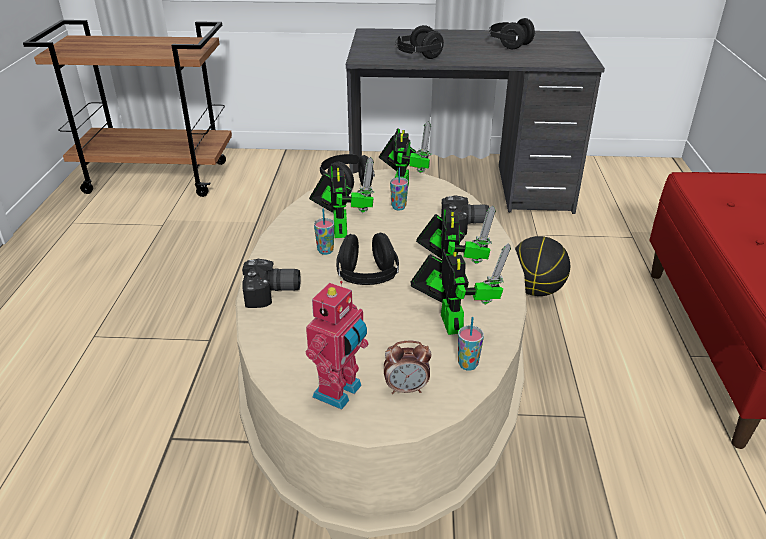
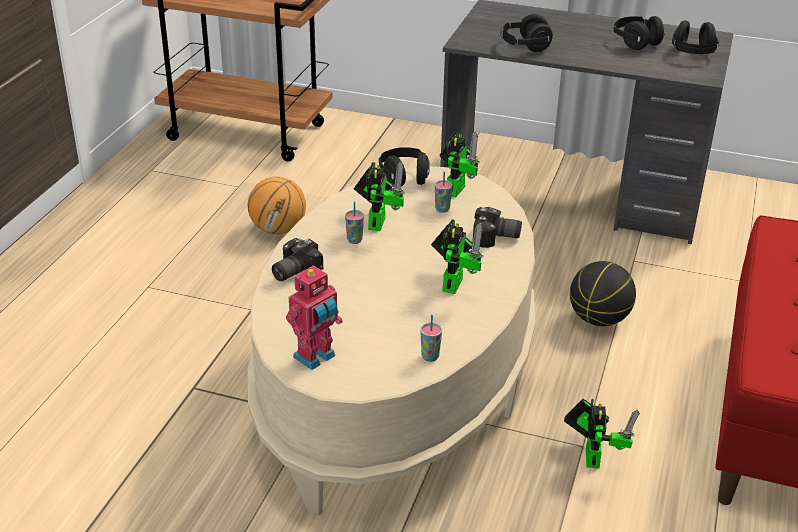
camera: 15 degrees right, 0 degrees up
(213, 258) = (278, 230): none -> basketball
(272, 294) = (293, 271): camera -> camera turned 120 degrees clockwise
(367, 277) = (381, 271): black headphones -> black headphones (692, 54)
(406, 389) = (370, 365): alarm clock -> none
(450, 320) = (435, 319): toy robot -> toy robot (592, 455)

